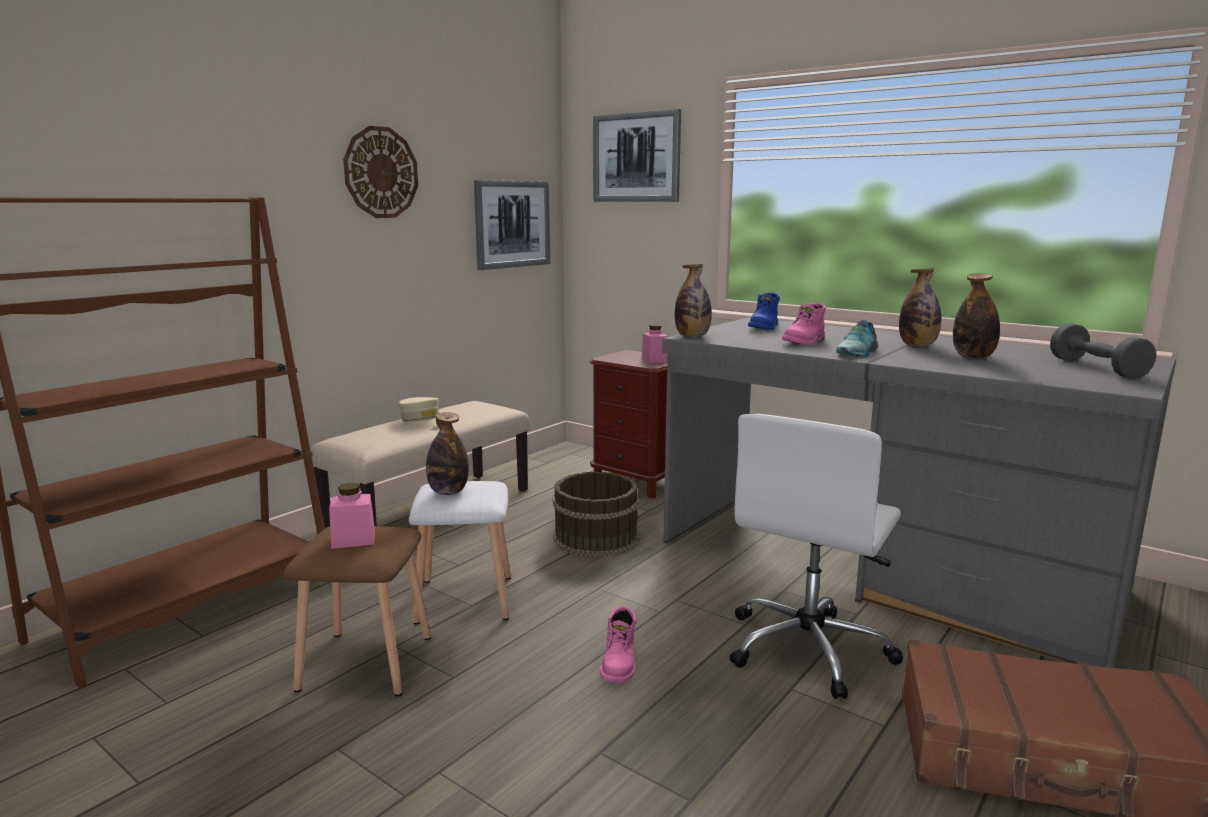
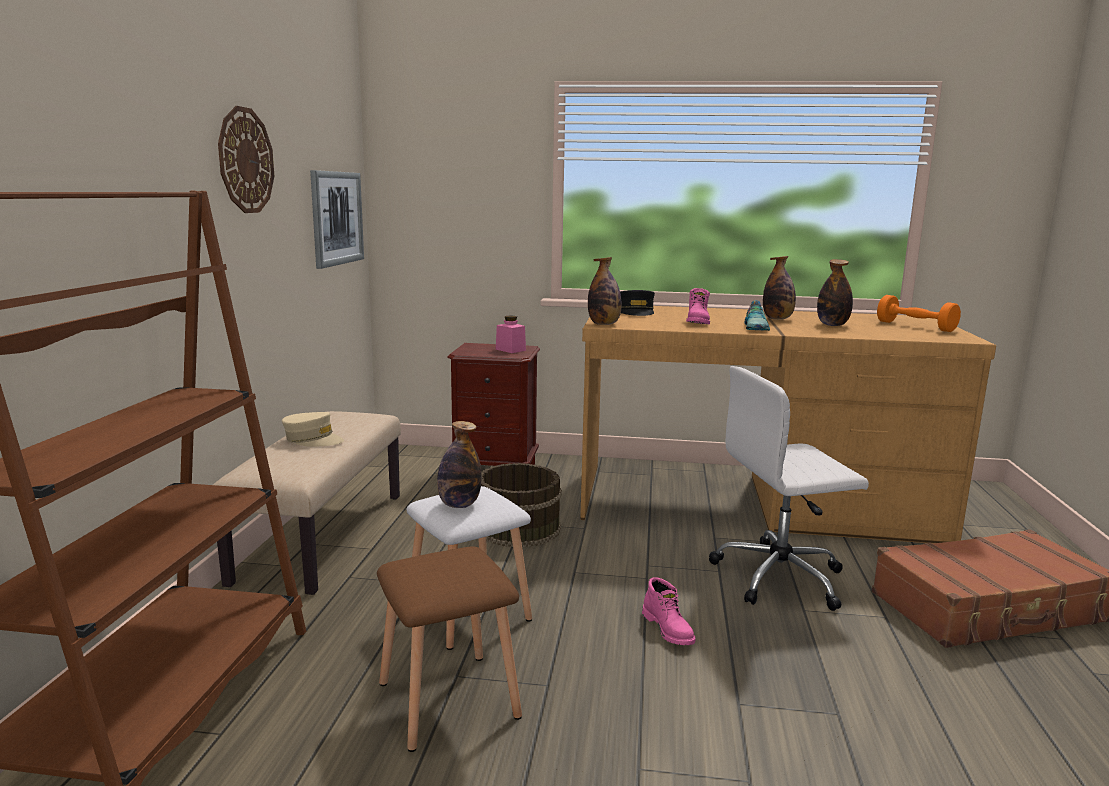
camera: 30 degrees left, 0 degrees up
(353, 539) = (445, 569): pink jar -> none
(636, 158) = (457, 151): picture -> none
(764, 327) = (636, 312): blue boot -> black cap
(809, 648) = (781, 577): white office chair -> white office chair turned 75 degrees clockwise
(880, 567) = (755, 503): grey desk -> brown desk
(1097, 368) = (915, 326): grey dumbbell -> orange dumbbell

